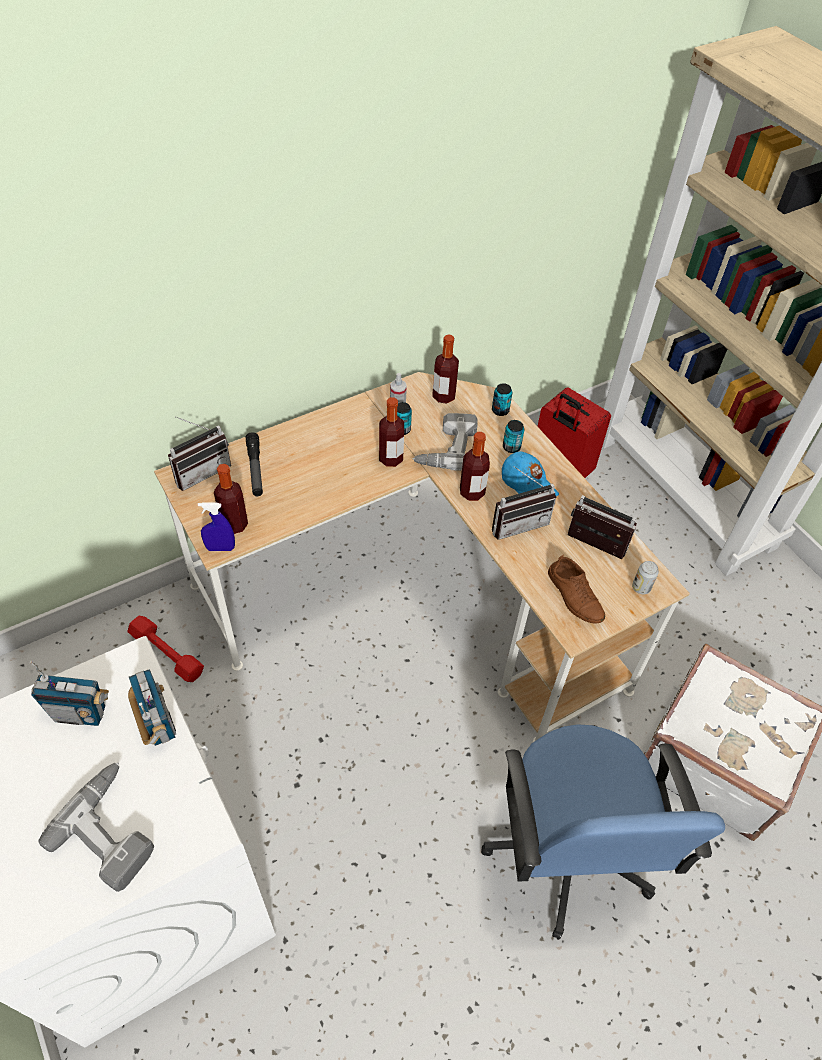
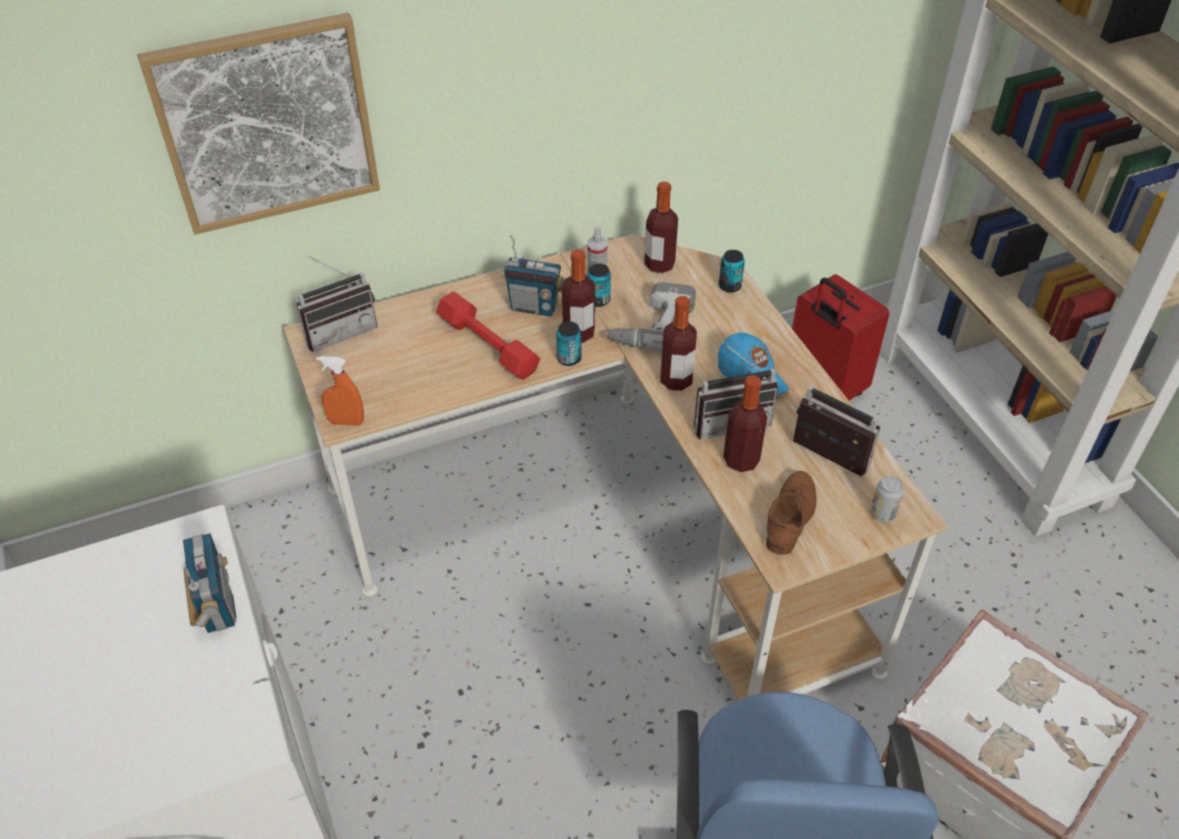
camera: 10 degrees right, 5 degrees down
(80, 713) = (126, 586): radio -> radio (534, 307)
(113, 829) = (137, 725): power drill -> none
(137, 316) = (267, 124): none -> picture
(167, 653) = (286, 566): red dumbbell -> red dumbbell (488, 344)
(220, 548) = (346, 422): blue spray bottle -> orange spray bottle
(234, 524) = (368, 396): bottle -> bottle (741, 460)
(255, 469) = (407, 333): flashlight -> none
(511, 447) = (737, 330): can -> can (569, 358)
(574, 595) = (790, 516): brown shoe -> brown shoe turned 135 degrees counterclockwise

